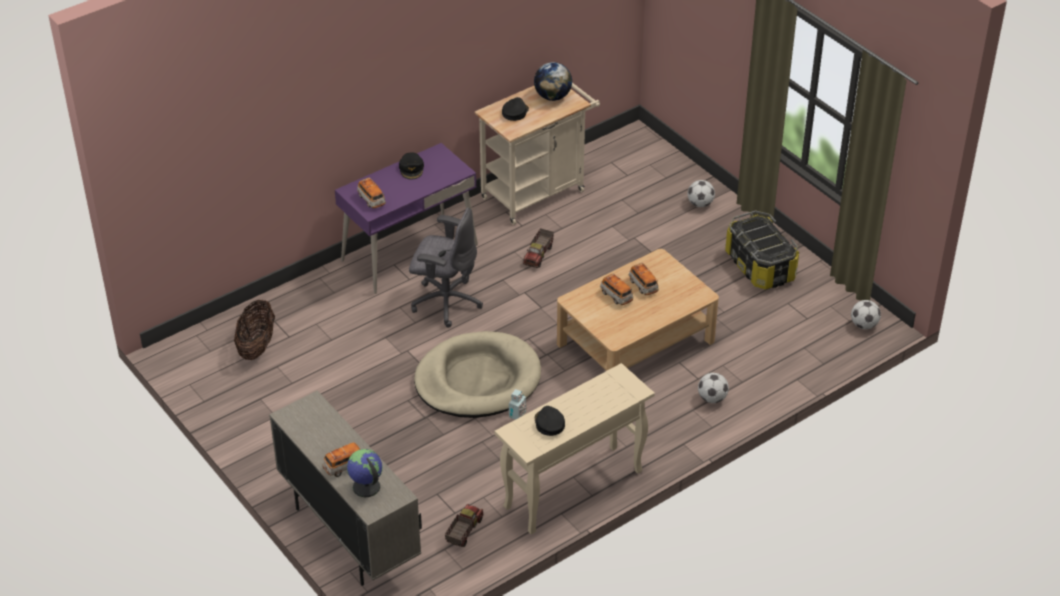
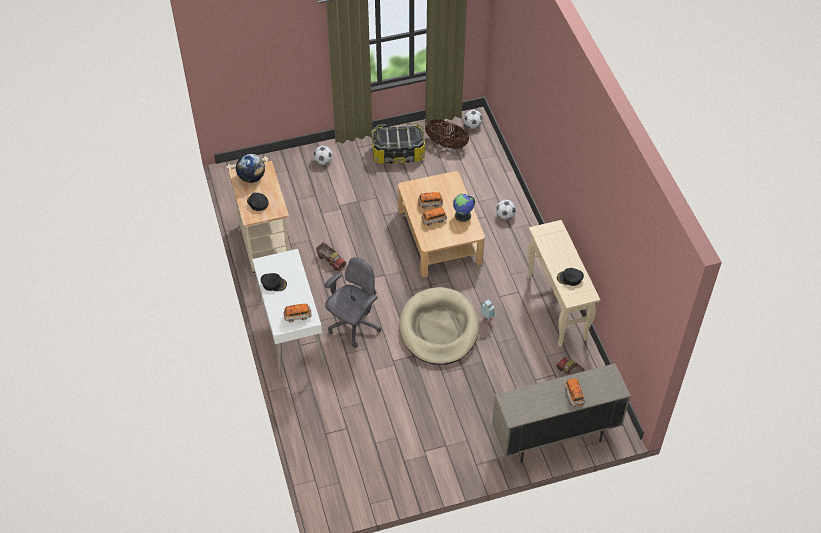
camera: 70 degrees left, 10 degrees up
(256, 346) = (347, 451): basket -> basket (446, 144)
(366, 487) = (596, 388): globe -> globe (463, 215)
(409, 252) = (291, 332): purple desk -> white desk

